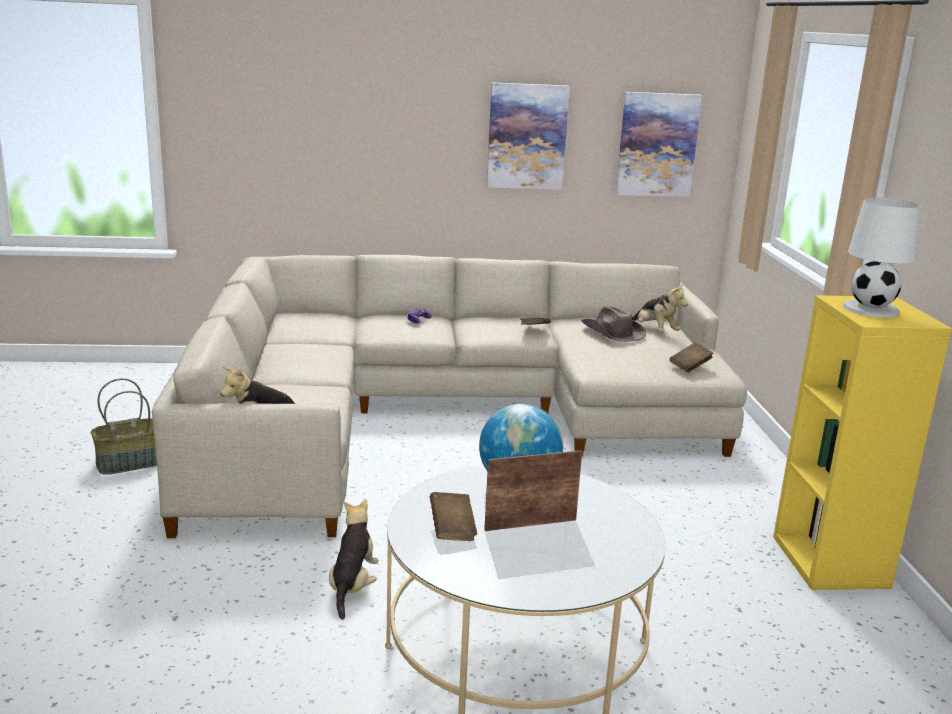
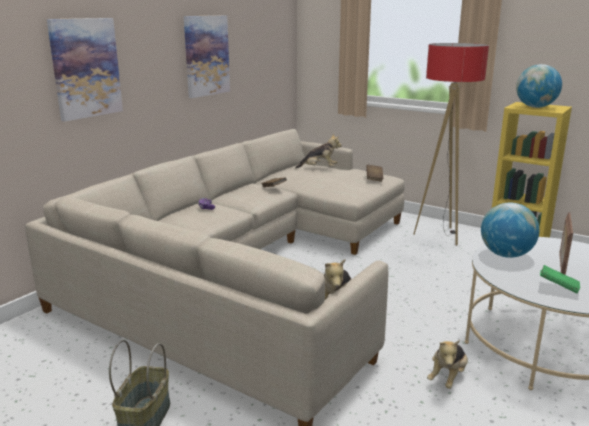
camera: 50 degrees left, 0 degrees up
(352, 586) = (447, 377): plush toy -> plush toy turned 105 degrees counterclockwise
(452, 529) = (558, 288): brown book -> green book
(612, 332) = (311, 175): brown hat -> none
(657, 145) = (266, 52): picture -> picture (85, 68)
(744, 494) = (440, 236): none -> floor lamp
(870, 309) = (535, 107): white table lamp -> globe

